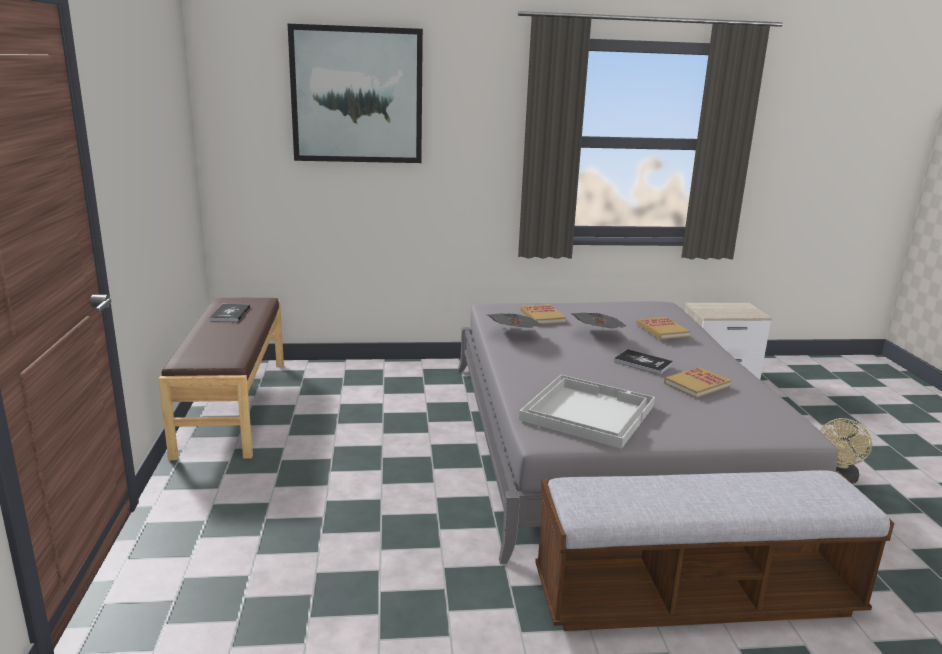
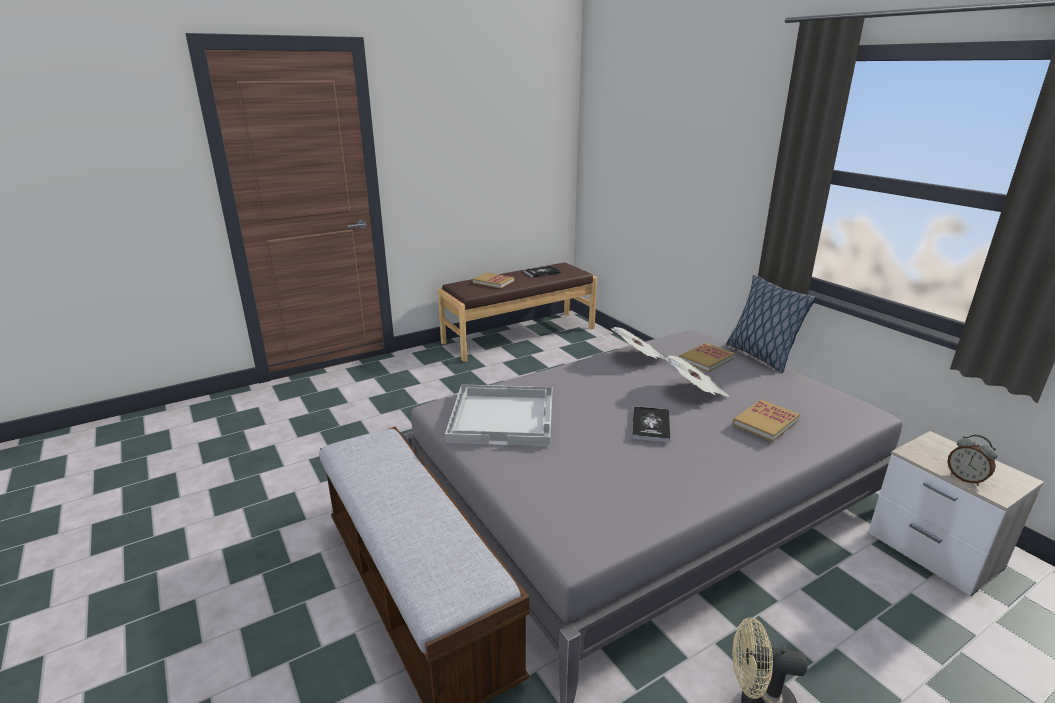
camera: 65 degrees right, 5 degrees up
(357, 95) = (663, 112): picture -> none
(552, 302) = (760, 356): none -> pillow
(697, 385) = (634, 464): book -> book (493, 282)
(741, 314) = (965, 478): none -> alarm clock

